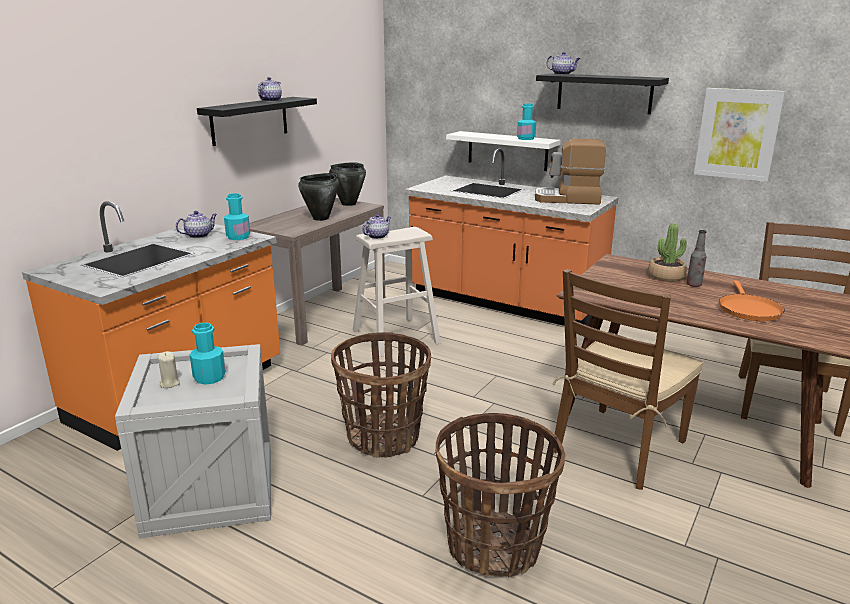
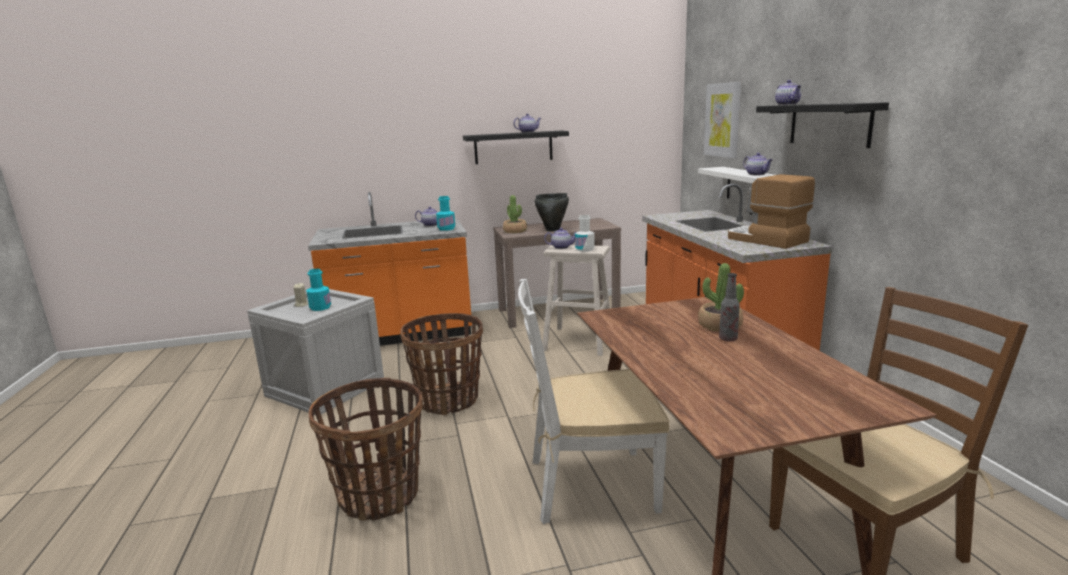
camera: 45 degrees right, 5 degrees down
(282, 227) = (515, 231): none -> potted plant
(348, 204) = (598, 223): black cooking pot -> none
(406, 234) = (585, 249): none -> white bottle
(526, 138) = (757, 174): turquoise bottle -> teapot
(618, 446) = (591, 485): brown chair -> white chair
(737, 134) = (961, 174): picture -> picture (723, 120)
(748, 309) = (720, 374): orange frying pan -> none

